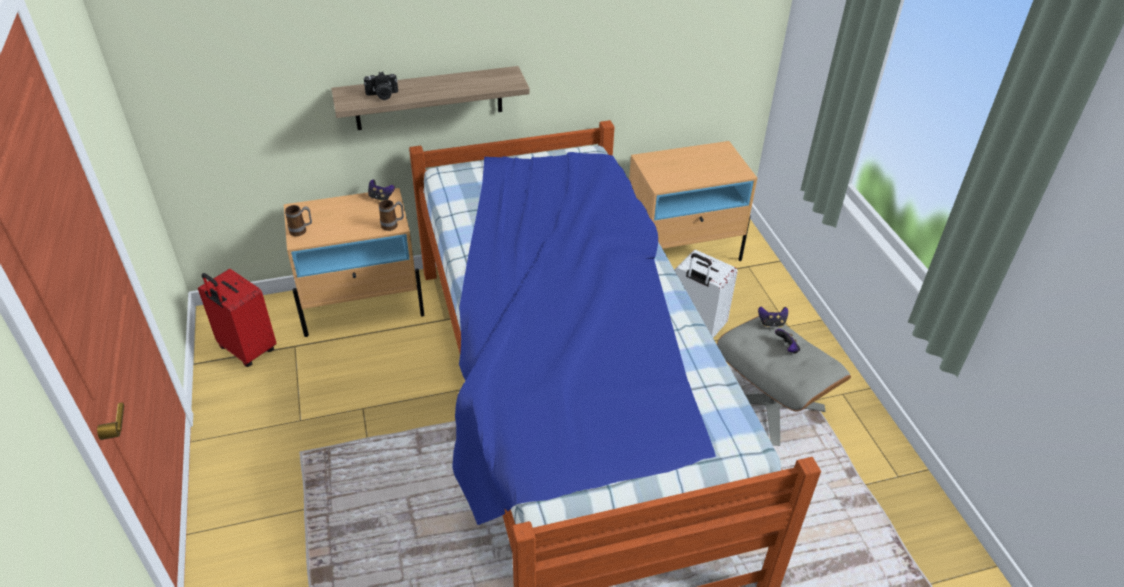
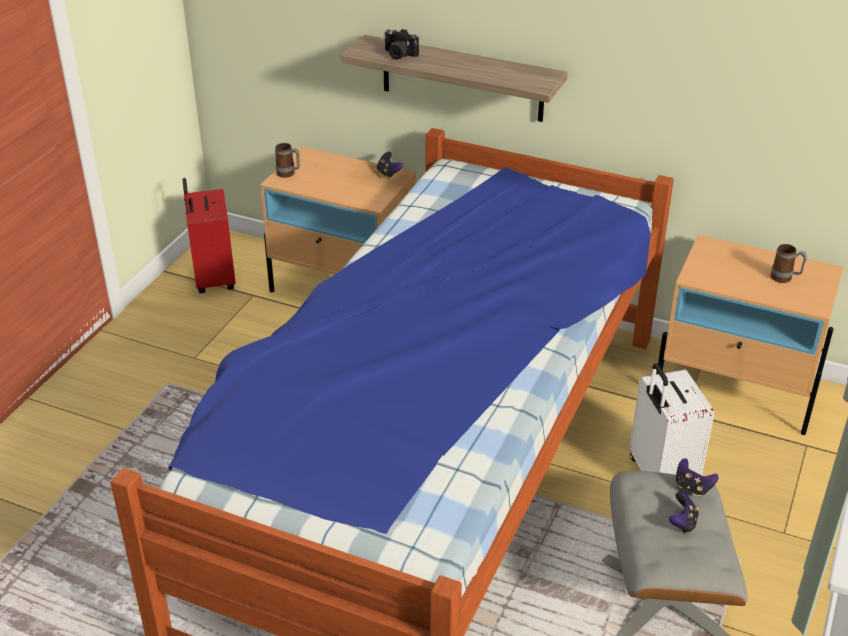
camera: 40 degrees right, 5 degrees down
(393, 225) = (370, 202): mug -> mug (785, 279)

